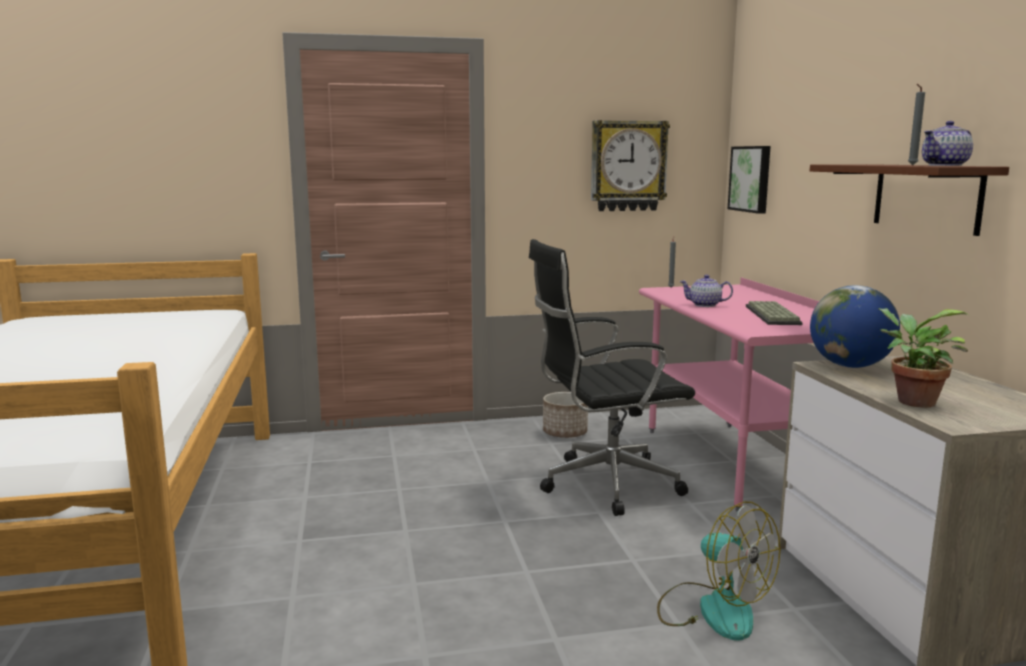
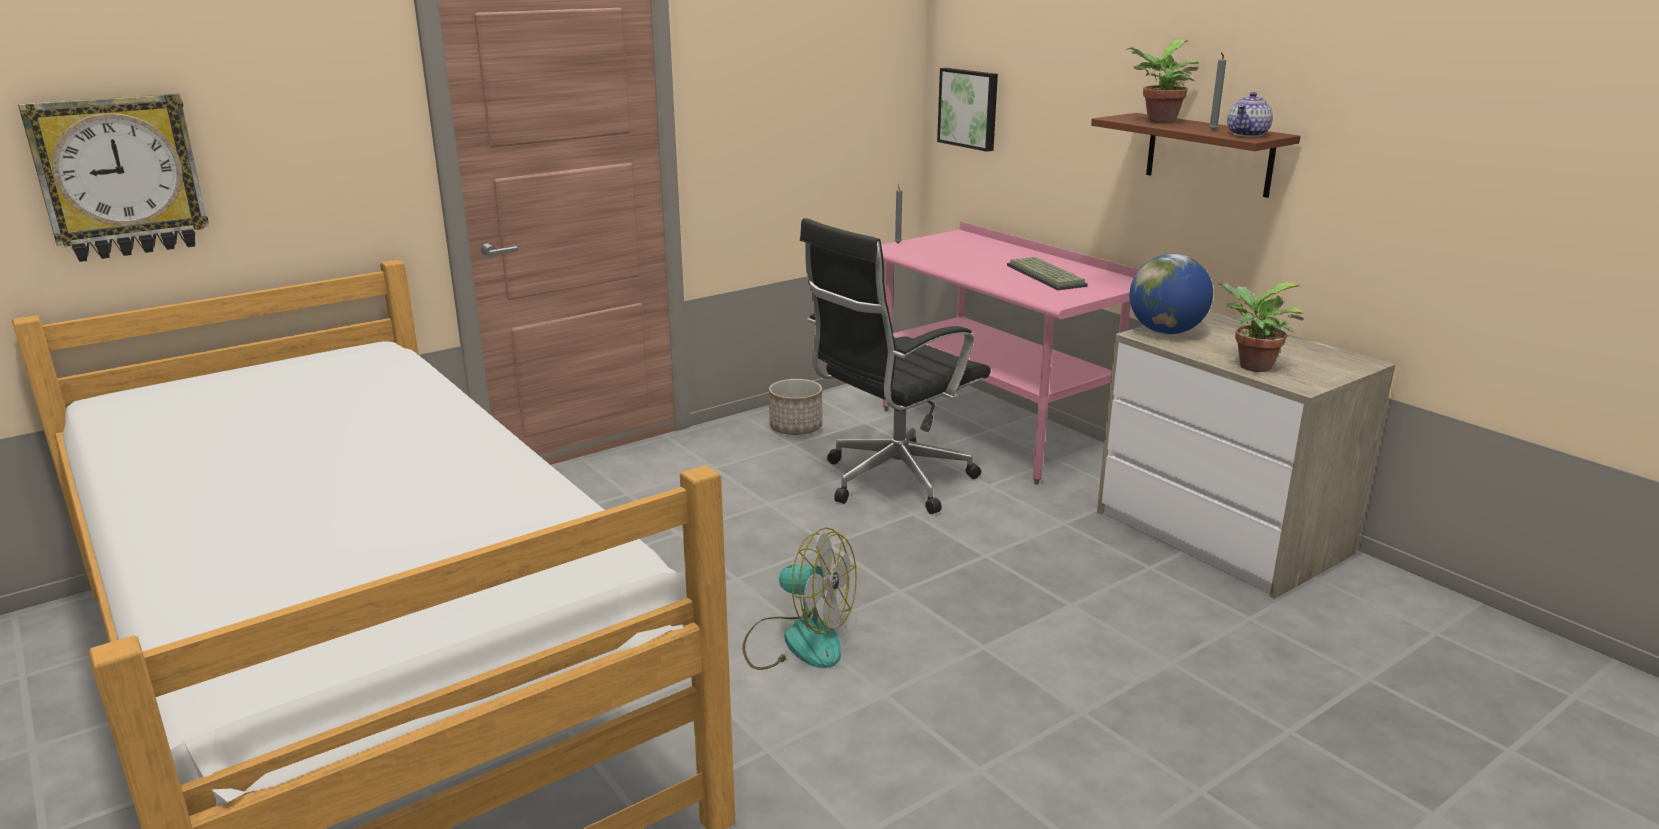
camera: 25 degrees left, 10 degrees up
(628, 166) = (829, 97): wall clock -> wall clock (119, 177)
(705, 305) = (966, 268): teapot -> none
(713, 609) = (1089, 585): fan -> fan (798, 641)
(871, 164) = (1158, 122): none -> potted plant

